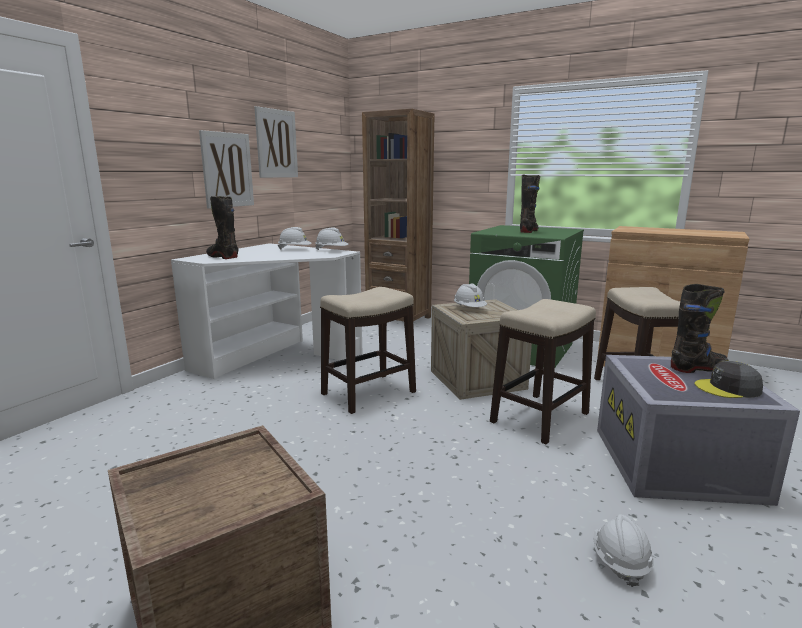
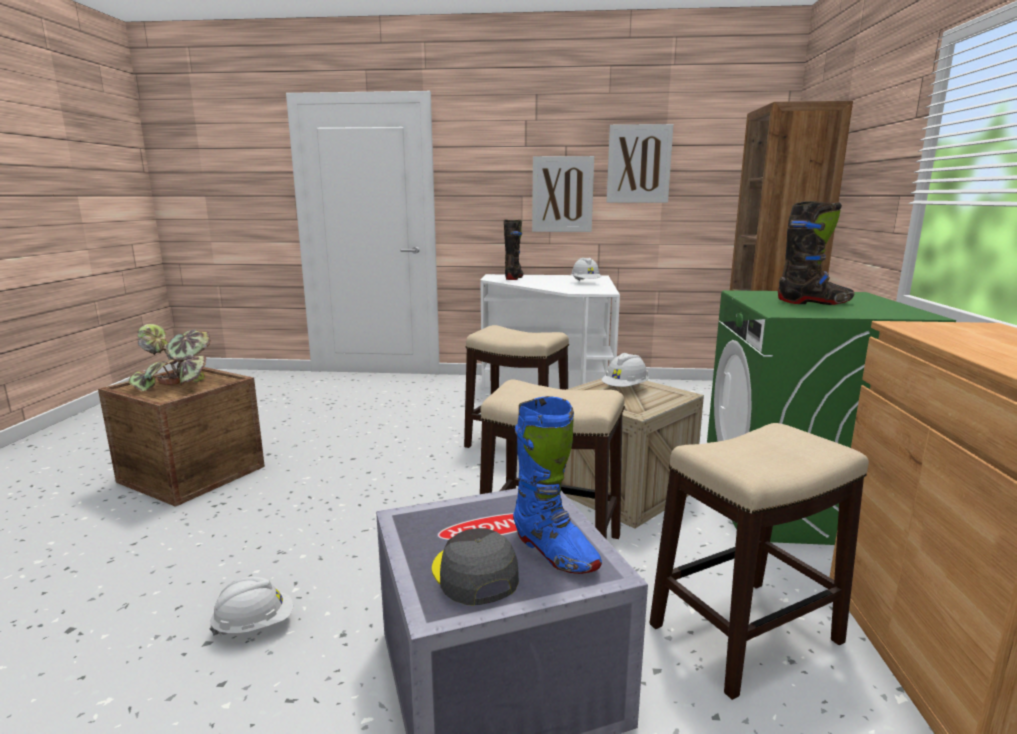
camera: 65 degrees right, 0 degrees up
(216, 484) = (178, 385): none -> potted plant
(331, 250) = (604, 289): white hard hat -> none
(698, 368) = (554, 552): black boot -> blue boot

